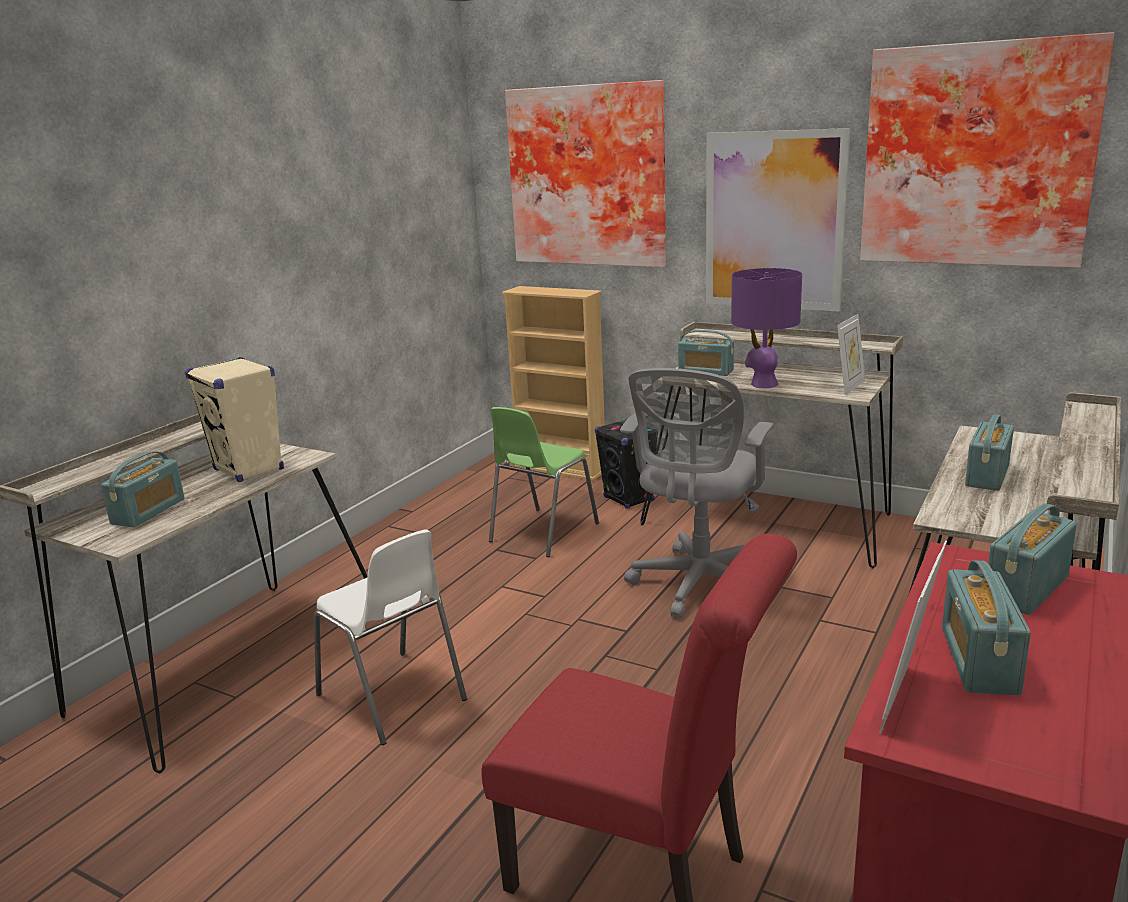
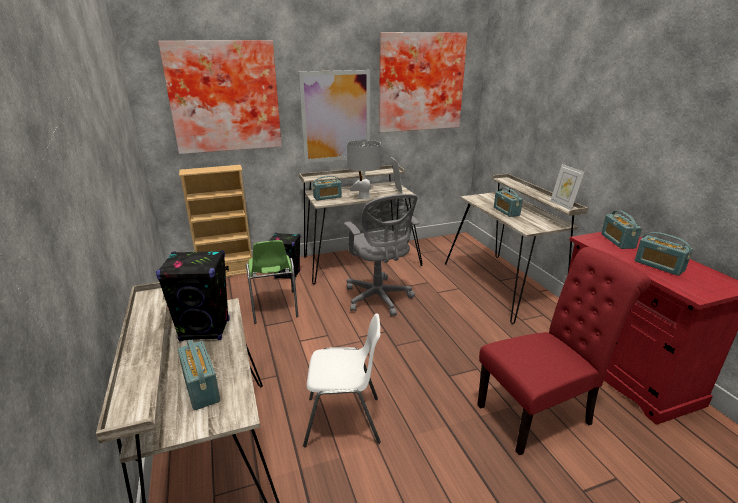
camera: 50 degrees left, 5 degrees up
(249, 470) = (205, 330): beige speaker -> black speaker
(763, 384) = (364, 197): purple table lamp -> grey table lamp
(907, 702) = (678, 285): picture frame -> picture frame (563, 205)

